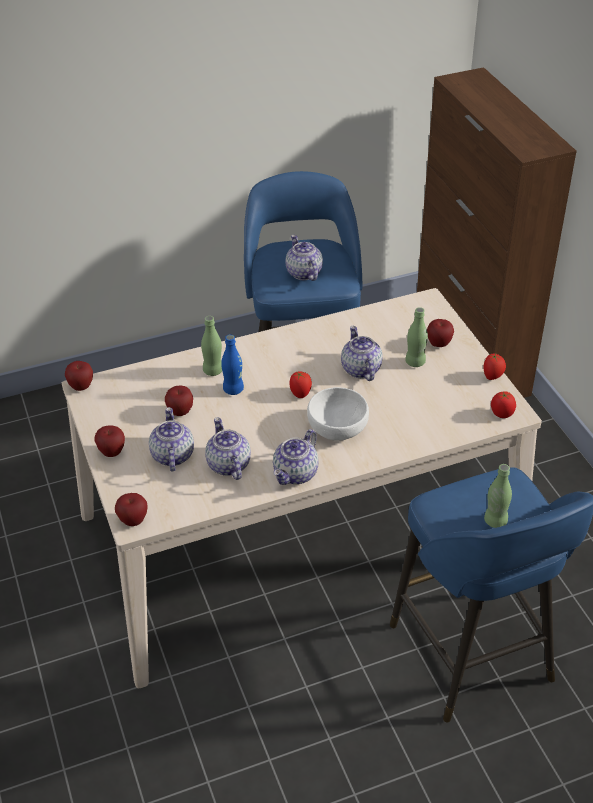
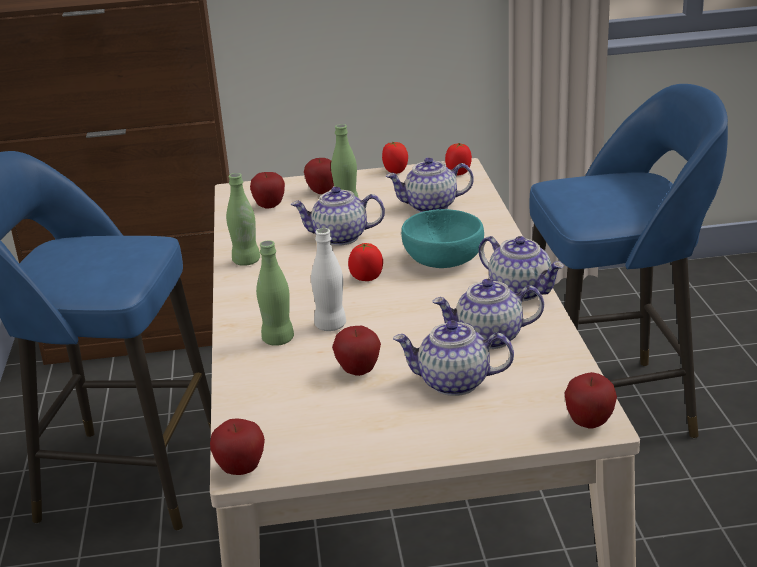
camera: 75 degrees left, 15 degrees down
(112, 452) = (427, 439): apple -> apple (269, 206)
(233, 389) = (330, 325): blue bottle -> white bottle
(303, 273) = (106, 260): teapot -> teapot (430, 206)
(336, 427) = (442, 260): white bowl -> turquoise bowl
(495, 521) = (620, 192): green bottle -> green bottle (246, 261)

